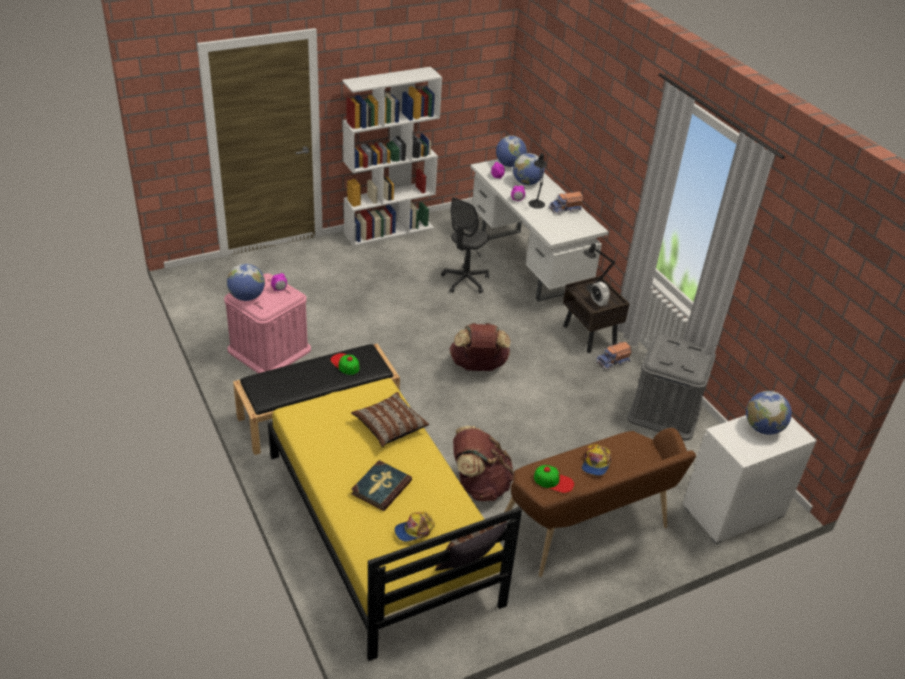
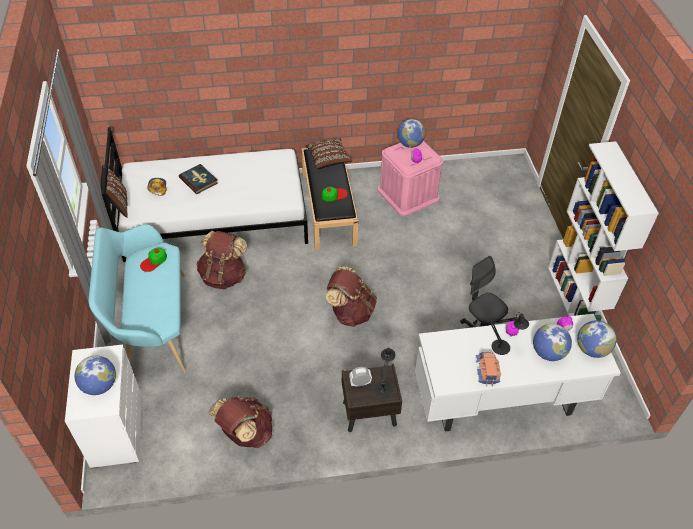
camera: 110 degrees right, 10 degrees up
(380, 526) = (215, 219): yellow bed -> white bed
(389, 427) = (250, 196): brown pillow -> brown pillow (328, 159)
(589, 531) = (152, 325): brown bench -> turquoise bench
(596, 463) = (156, 290): cap -> none
(613, 361) = (325, 419): toy truck -> none
(665, 411) = (245, 433): grey storage box -> brown backpack

